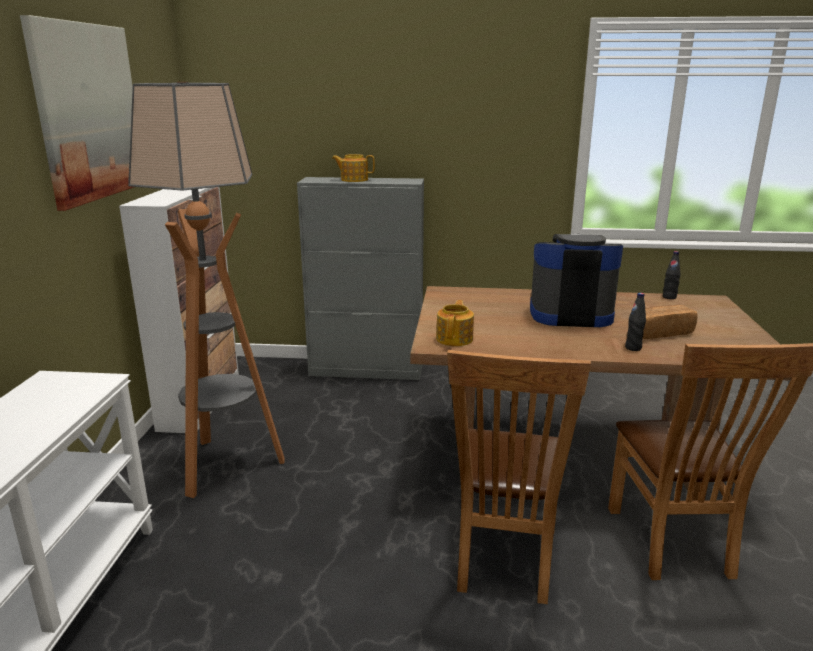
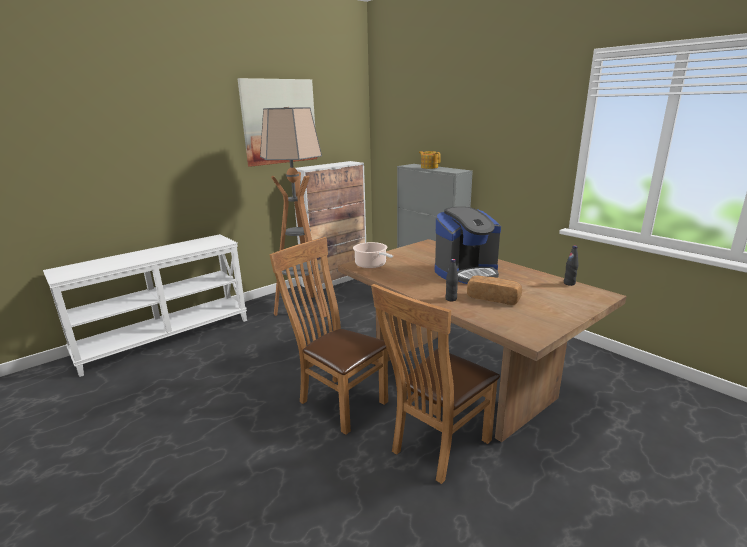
camera: 45 degrees right, 0 degrees up
(455, 339) = (372, 265): teapot -> cooking pot
(503, 562) = (338, 400): brown chair -> brown chair turned 75 degrees clockwise
(570, 314) = (466, 273): coffee machine -> coffee machine turned 105 degrees clockwise

